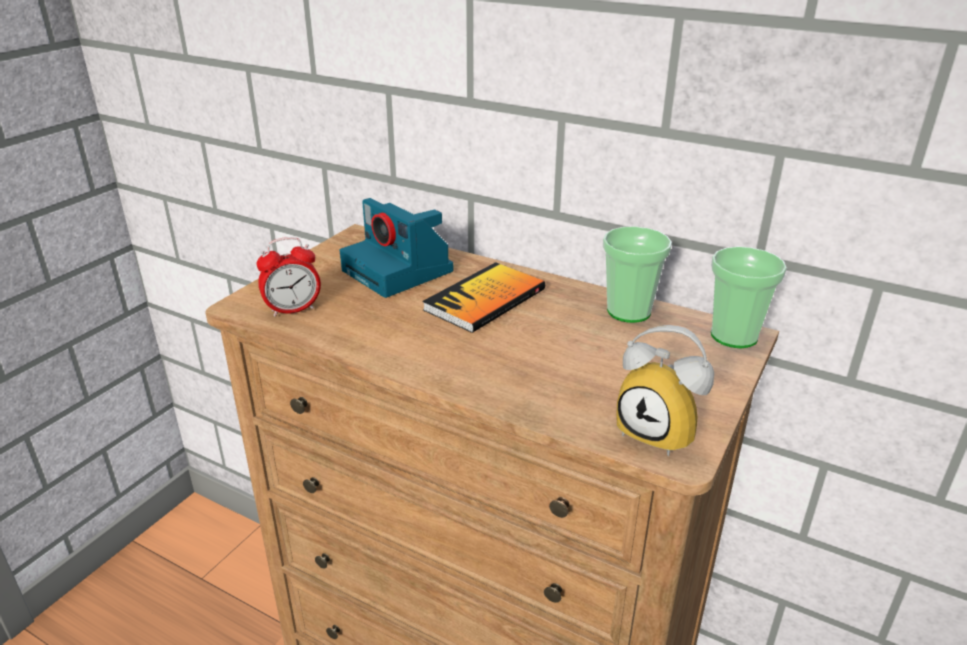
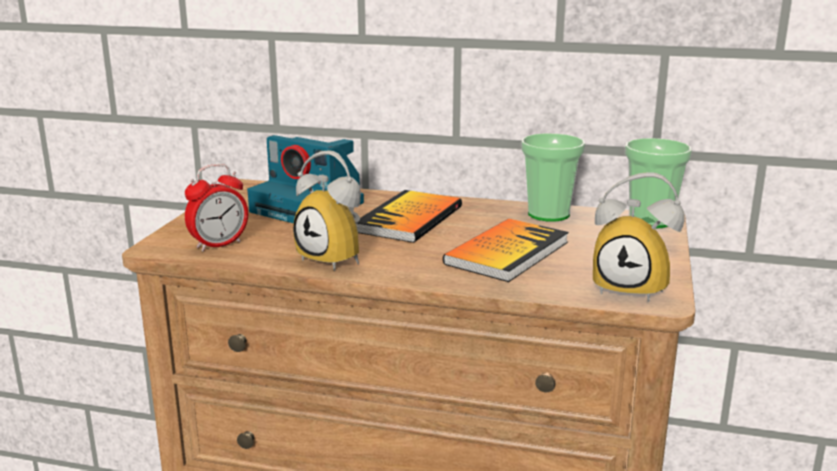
camera: 15 degrees left, 10 degrees down
(389, 344) = (337, 258): none -> alarm clock
(557, 360) = (507, 253): none -> book

